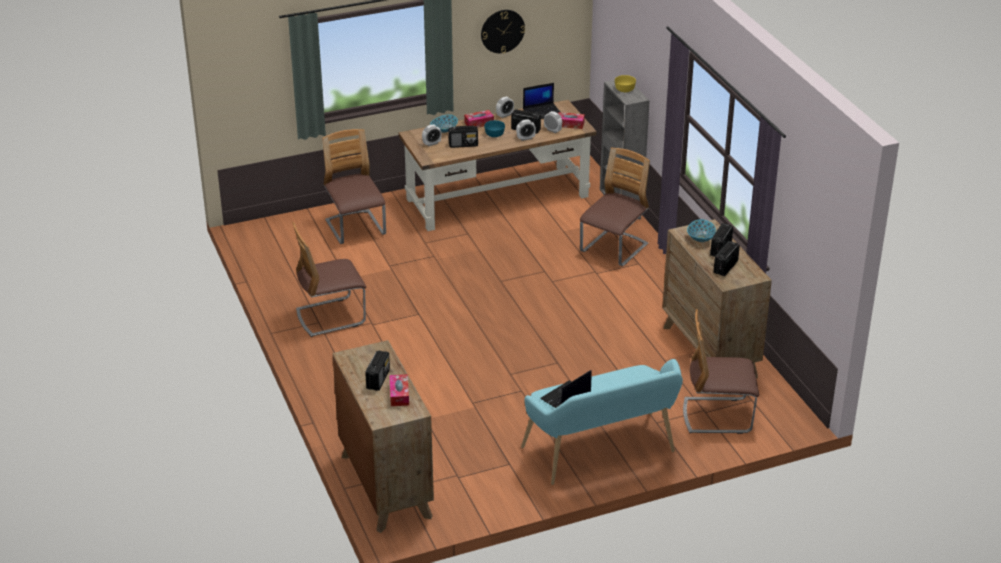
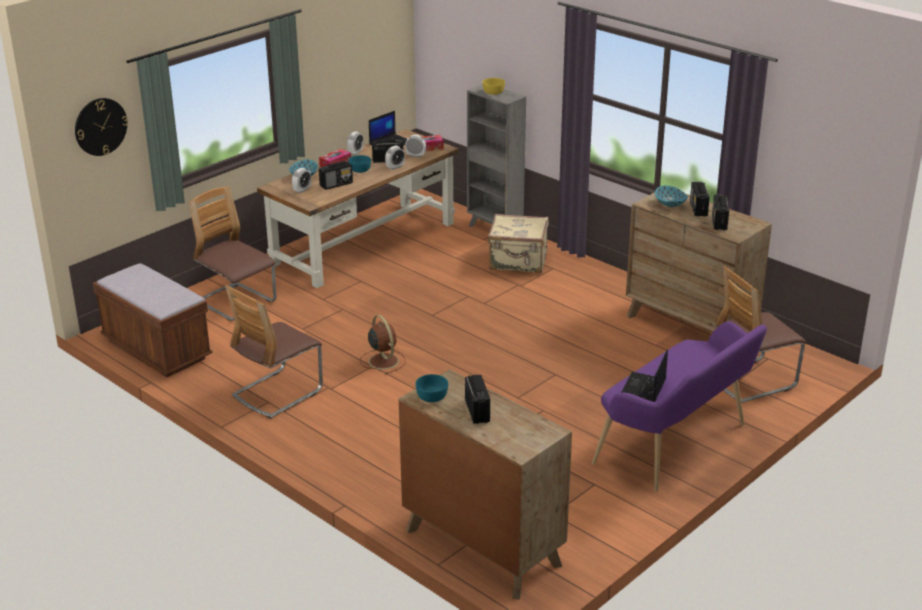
camera: 25 degrees left, 5 degrees down
(268, 254) = (156, 350): none -> brown bench
(356, 359) = (432, 397): none -> turquoise bowl
(399, 394) = (516, 420): tissue box -> none
(430, 311) = (383, 360): none -> brown fan
(502, 31) = (339, 60): wall clock -> wall clock (100, 126)
(602, 453) = (677, 446): turquoise bench -> purple bench
(614, 249) = (518, 261): chair -> beige suitcase

